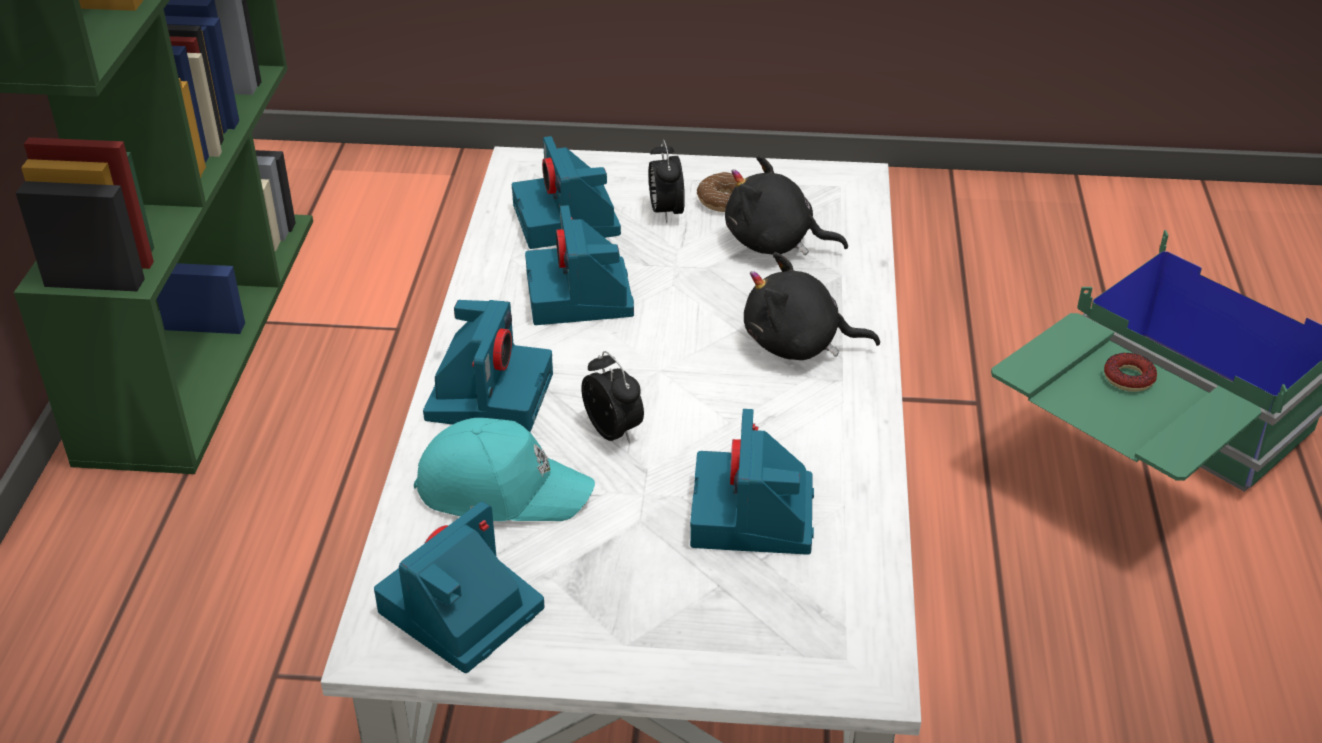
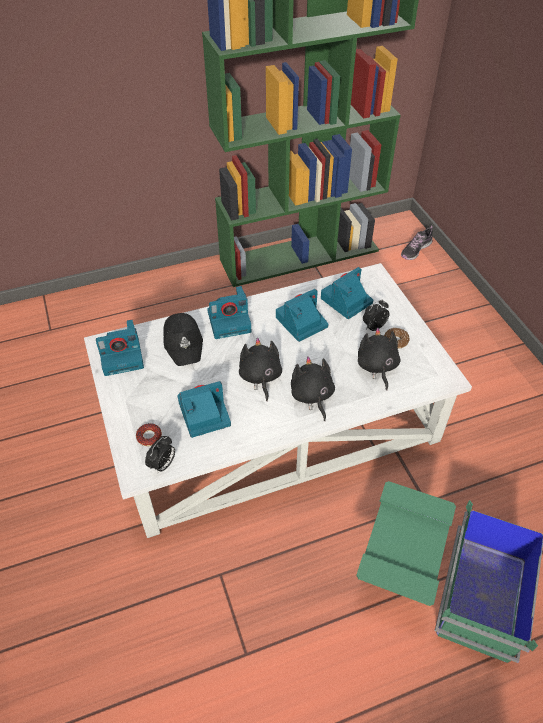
camera: 65 degrees right, 10 degrees up
(360, 176) = (415, 250): none -> shoe
(459, 612) = (123, 356): camera -> camera turned 150 degrees clockwise
(502, 489) = (184, 343): turquoise cap -> black cap
(614, 431) = (229, 360): alarm clock -> alarm clock (162, 465)
(698, 399) = (260, 377): none -> black plush toy
(1128, 378) = (424, 541): donut -> donut (149, 437)

